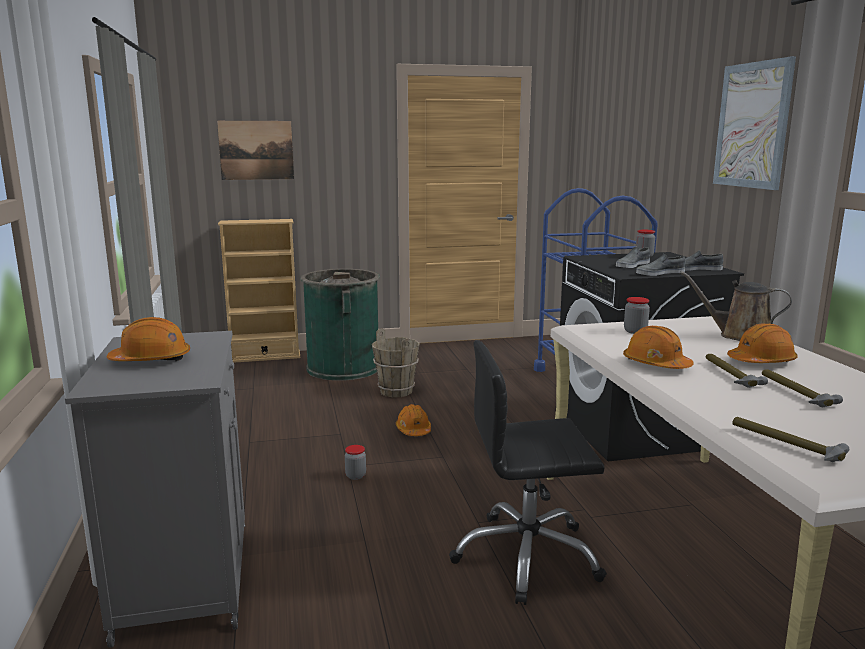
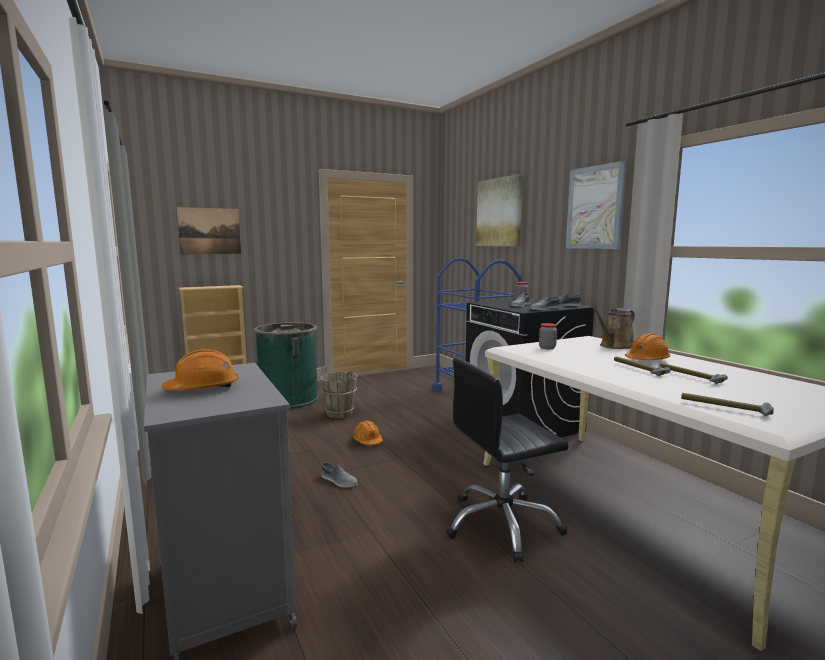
camera: 15 degrees left, 5 degrees down
(355, 476) = (338, 481): jar -> grey shoe
(638, 124) = (499, 212): none -> picture
(656, 365) = (584, 367): orange hard hat -> none
(739, 336) = (615, 346): brown watering can -> brown watering can turned 45 degrees counterclockwise

